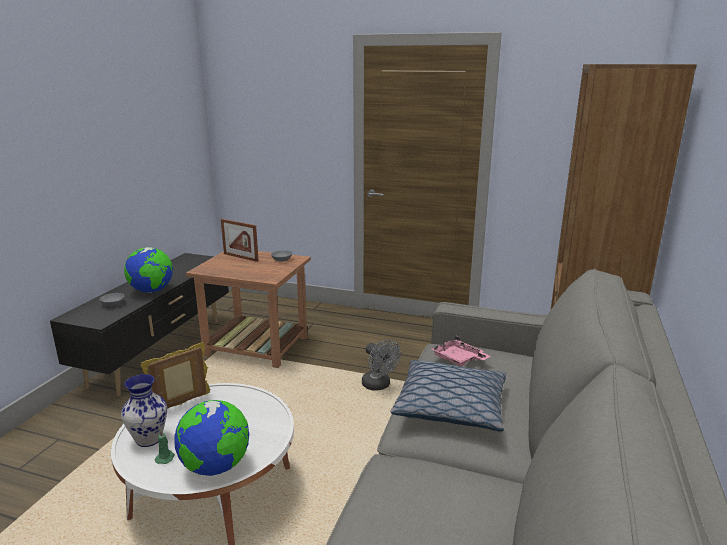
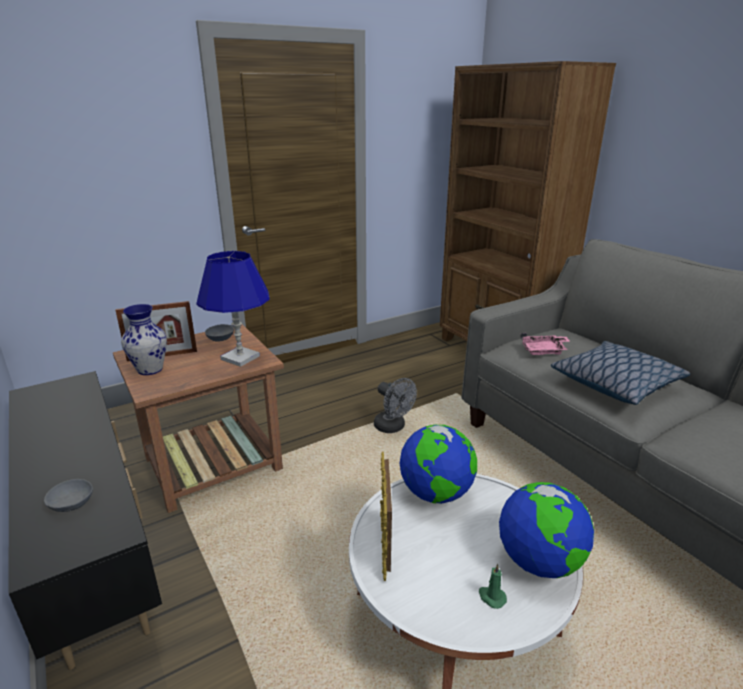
camera: 50 degrees left, 5 degrees up
(148, 439) = (437, 600): vase -> vase (149, 370)
(152, 291) = (92, 455): globe -> globe (436, 493)
(266, 272) = (240, 357): none -> blue table lamp
(379, 386) = (393, 427): grey fan -> grey fan turned 45 degrees clockwise

